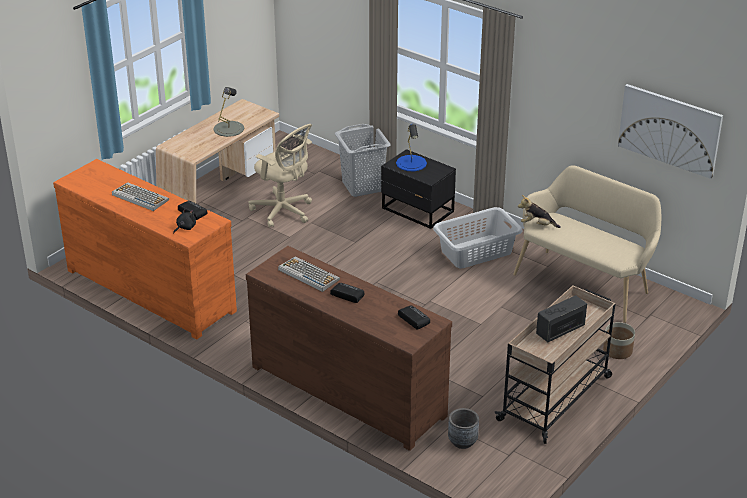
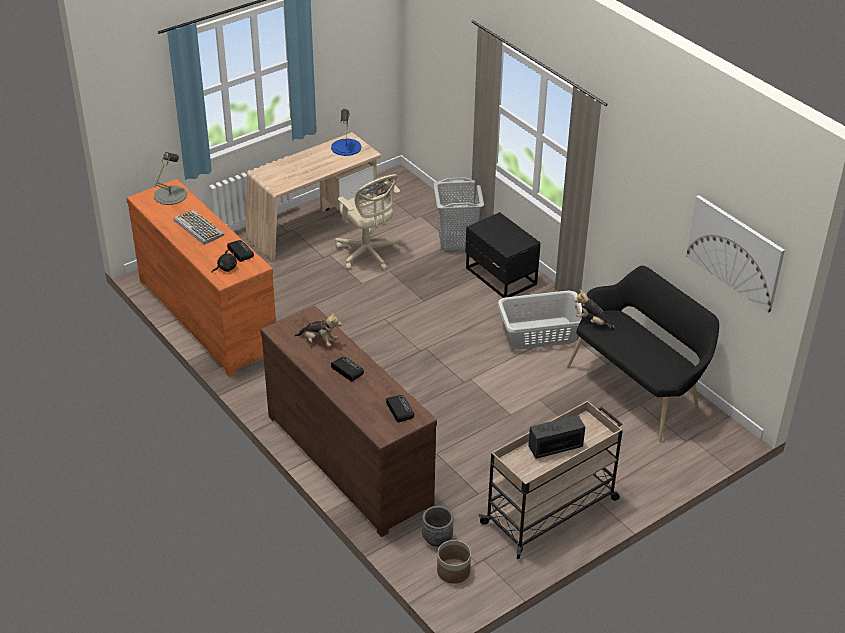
camera: 15 degrees right, 5 degrees up
(228, 128) = (324, 163): grey table lamp -> grey table lamp (170, 195)
(308, 274) = (319, 341): keyboard -> plush toy
(411, 163) = (497, 229): blue table lamp -> blue table lamp (346, 147)
(585, 282) = (638, 389): beige bench -> black bench
(617, 351) = (638, 472): planter -> planter (453, 571)

